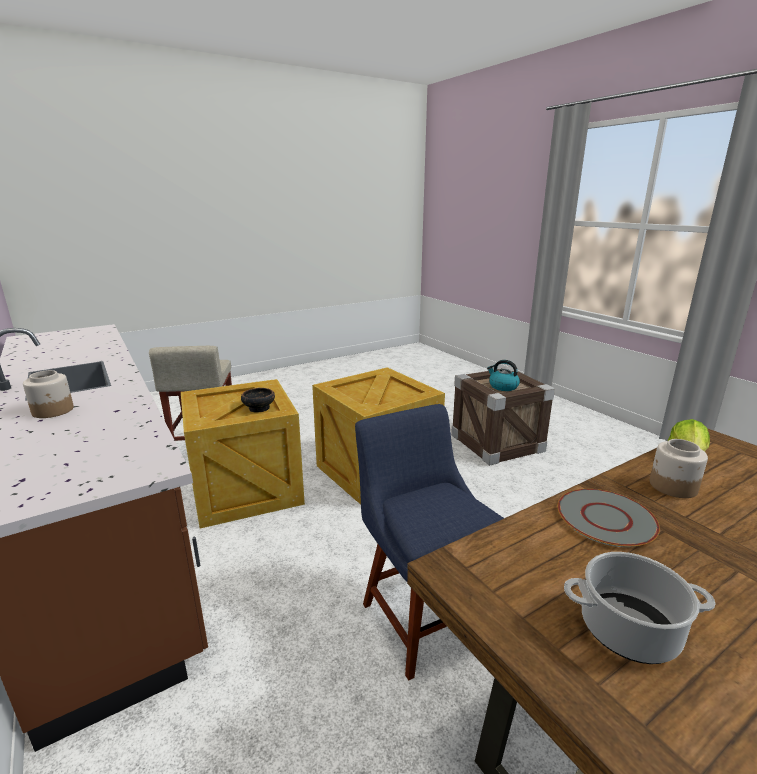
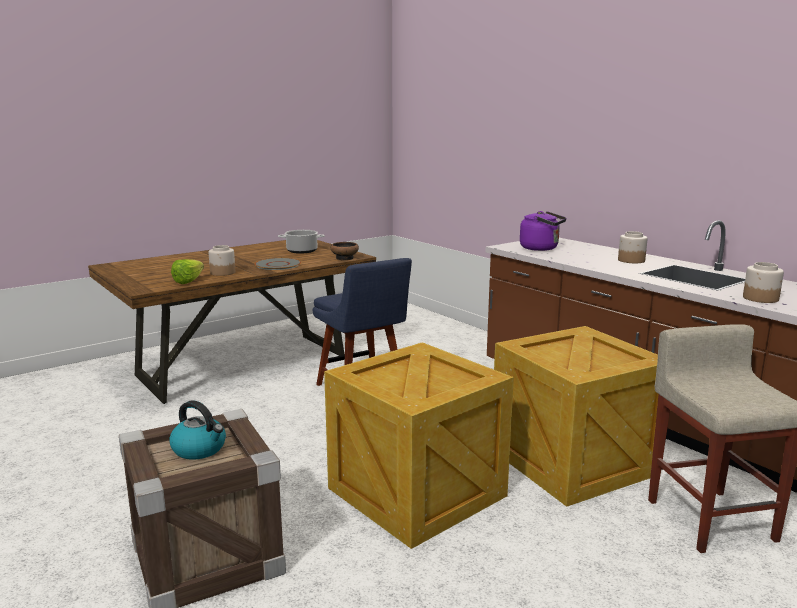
camera: 175 degrees right, 5 degrees down
(97, 352) = (761, 298): none -> jar
(105, 456) = (541, 248): none -> purple kettle
(258, 408) = (548, 351): bowl -> bowl (345, 258)

